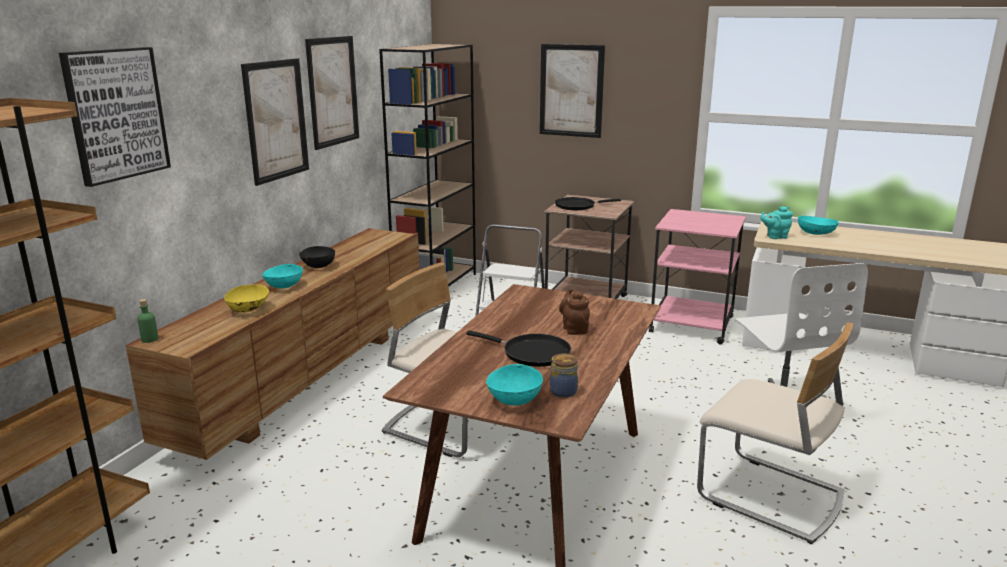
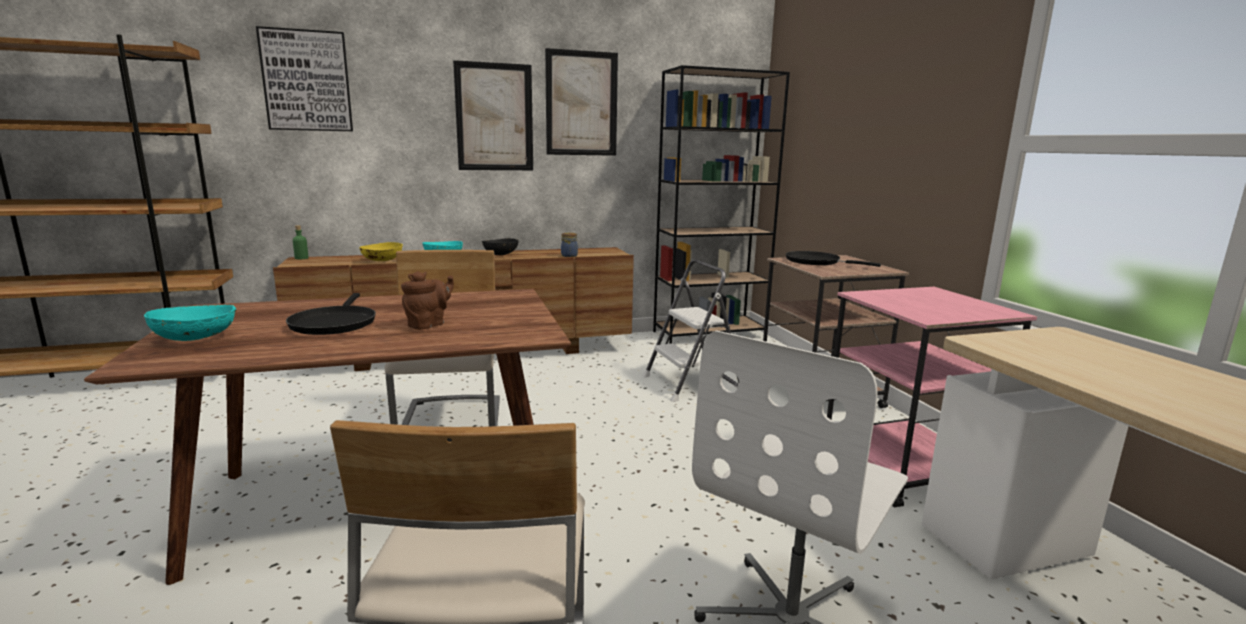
camera: 50 degrees right, 5 degrees down
(562, 391) = (228, 349): jar -> jar (569, 255)
(571, 90) = (867, 118): picture -> none
(775, 237) = (1001, 343): turquoise teapot -> none
(815, 233) = (1113, 363): turquoise bowl -> none

